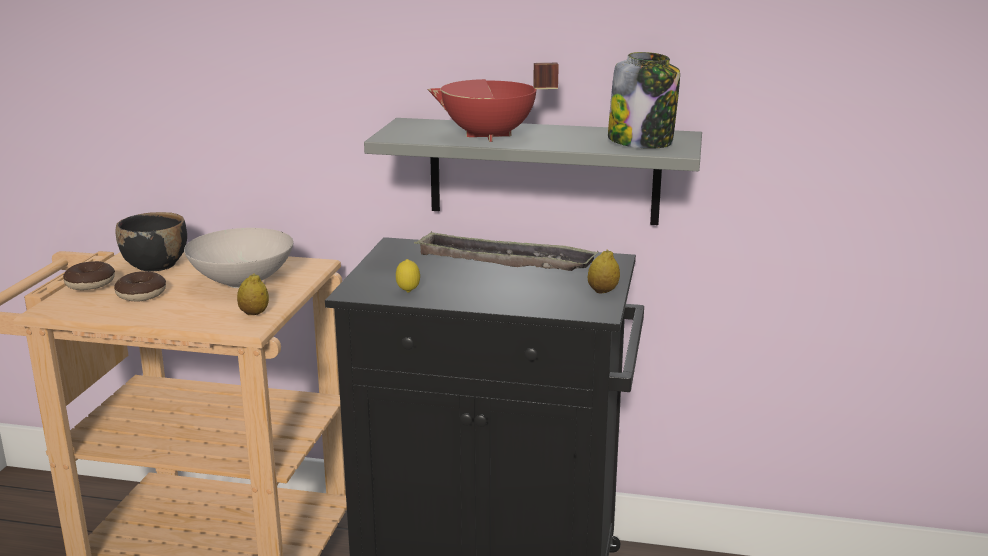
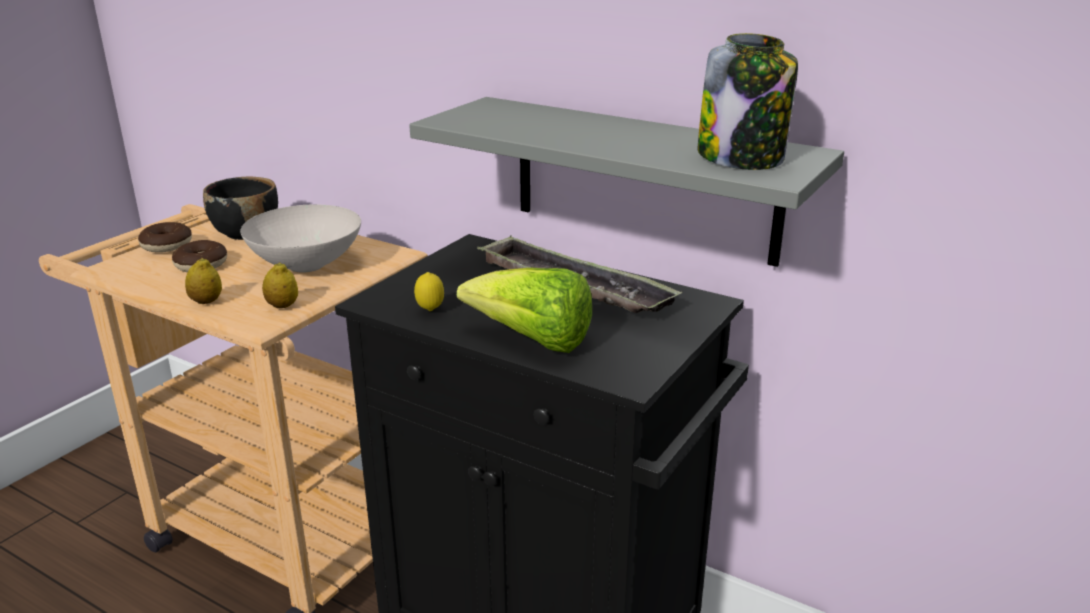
camera: 20 degrees right, 5 degrees up
(489, 136) = (557, 131): red cooking pot -> none
(508, 300) = (533, 341): none -> lettuce
(603, 291) = (659, 348): lemon -> lemon (206, 302)

